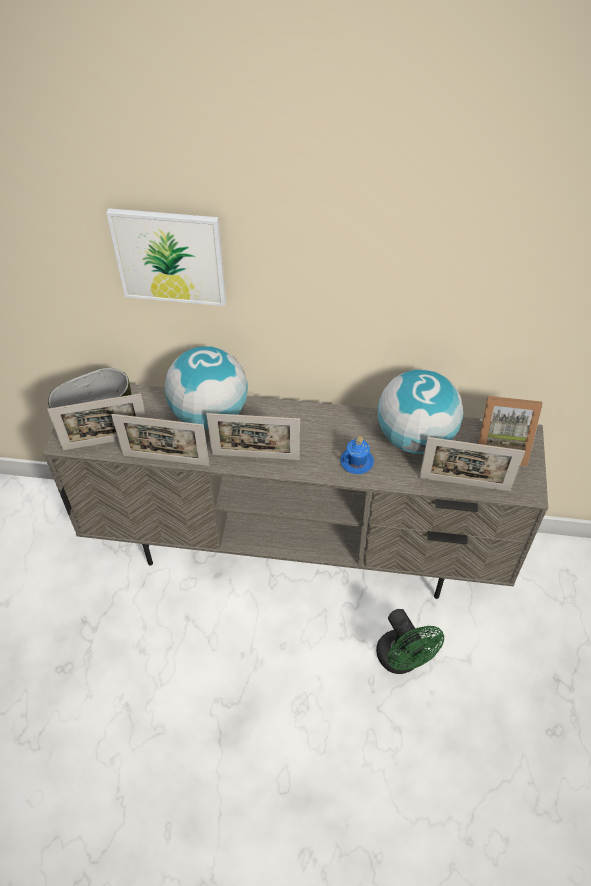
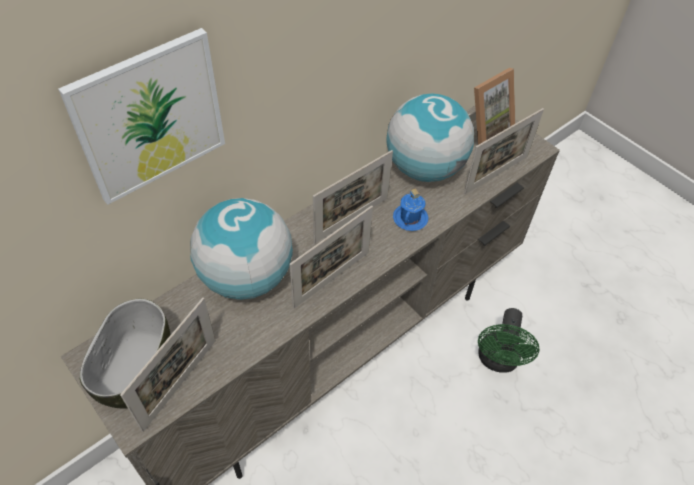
camera: 50 degrees left, 0 degrees up
(165, 460) = (259, 349): picture frame -> picture frame (351, 219)
(403, 660) = (498, 361): green fan -> green fan turned 90 degrees clockwise

